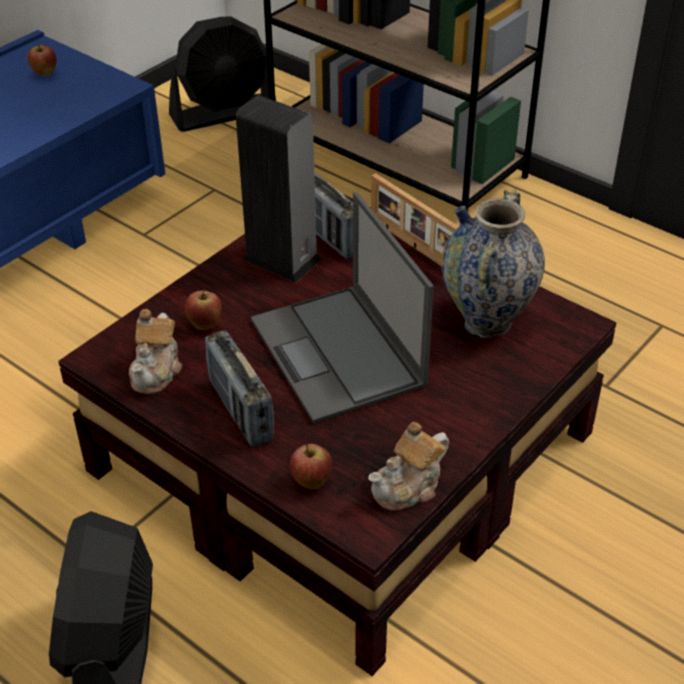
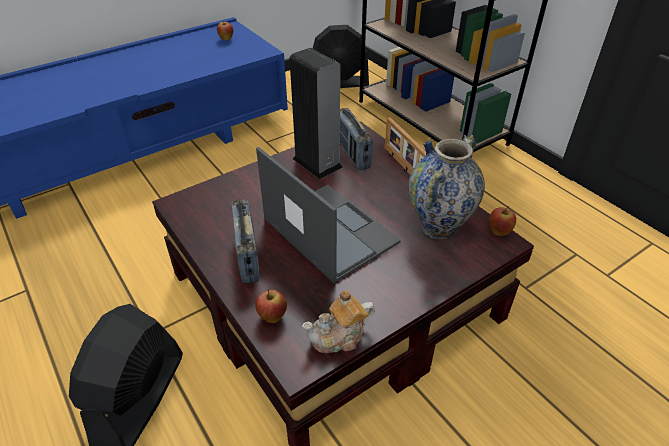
camera: 15 degrees right, 0 degrees up
(157, 370) = (207, 219): teapot -> none
(205, 325) = (251, 195): apple -> apple (499, 232)
(338, 354) = (328, 230): laptop -> laptop turned 150 degrees clockwise

